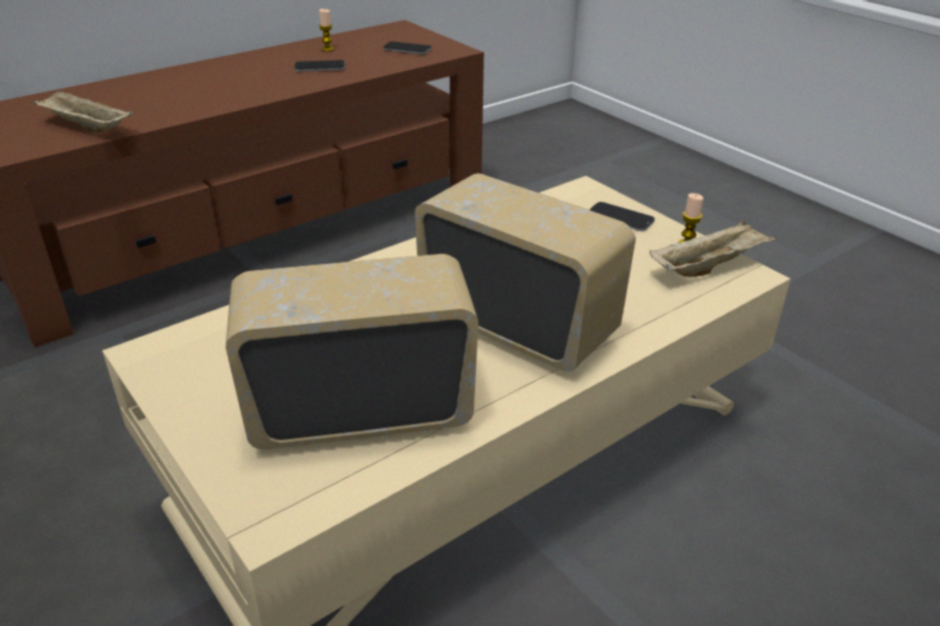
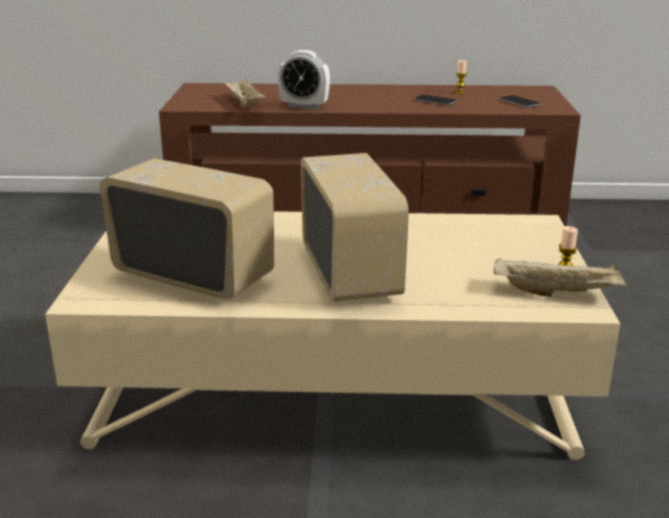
camera: 40 degrees right, 10 degrees down
(177, 112) = (304, 106): none -> alarm clock
(620, 218) = (537, 245): phone -> none

